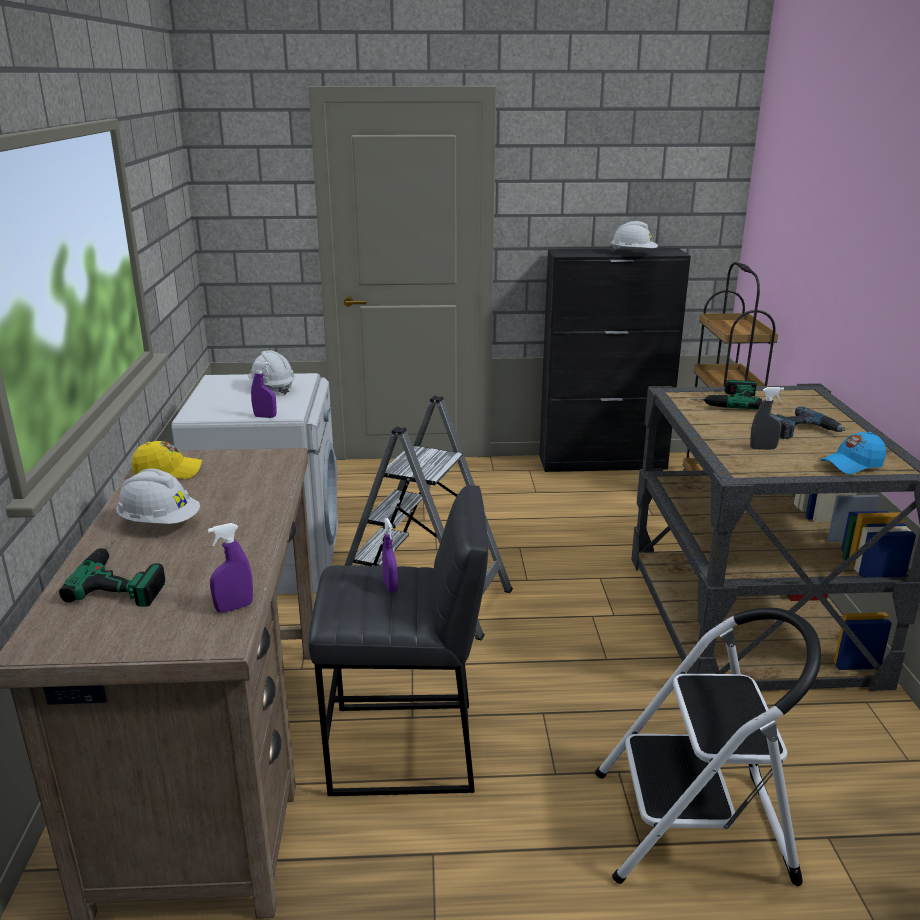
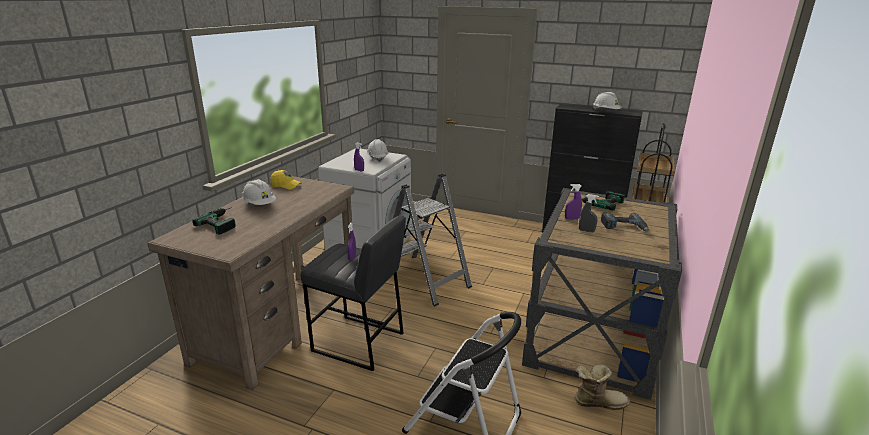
camera: 25 degrees right, 0 degrees up
(234, 607) = (247, 242): purple spray bottle -> purple spray bottle (572, 218)
(838, 717) = (598, 401): none -> boot
(852, 464) = (629, 250): blue cap -> none

